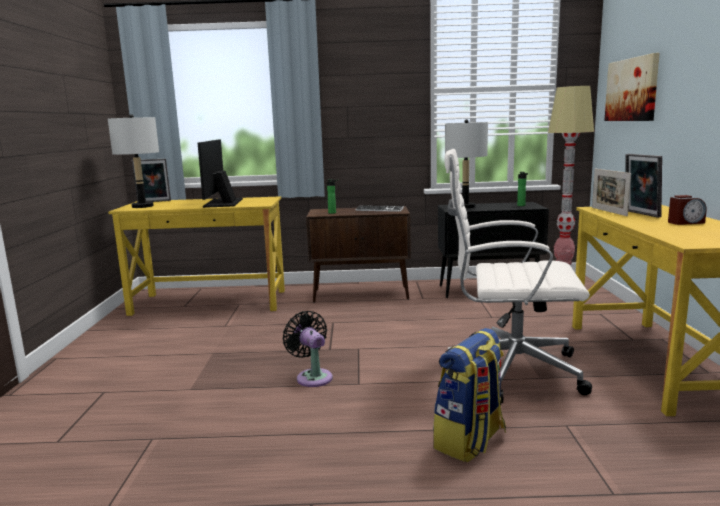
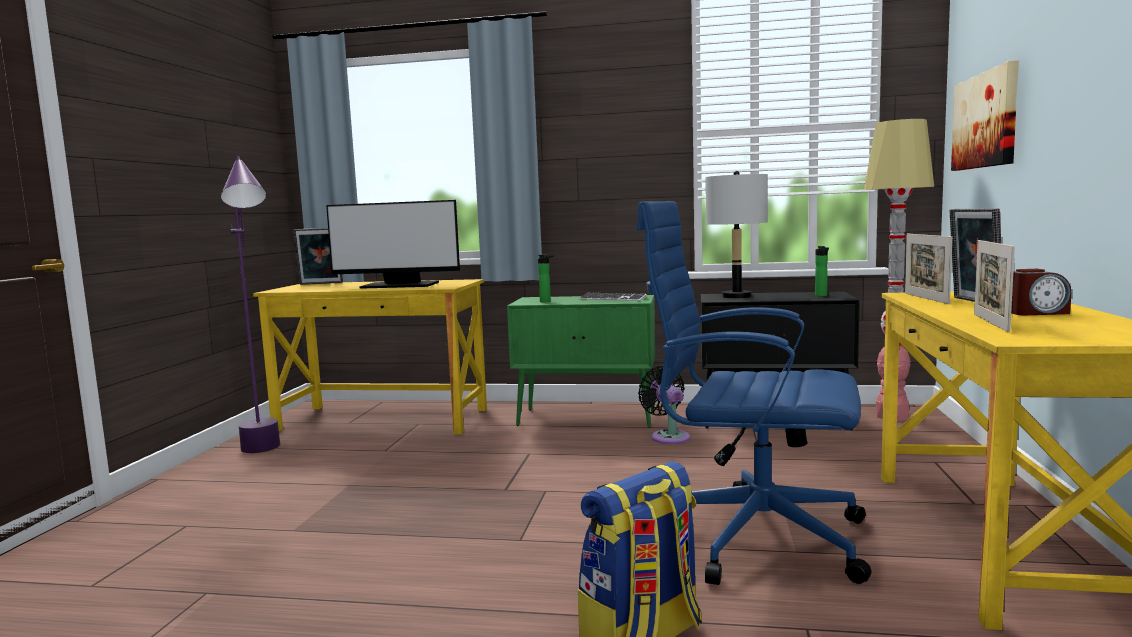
camera: 10 degrees right, 5 degrees down
(133, 334) = (265, 455): none -> purple floor lamp
(142, 206) = (299, 288): grey table lamp -> none
(222, 203) = (399, 285): monitor -> monitor turned 90 degrees counterclockwise
(312, 376) = (461, 525): black fan -> black fan (668, 436)
(362, 294) = (588, 418): brown cabinet -> green cabinet
(509, 370) = (753, 536): white office chair -> blue office chair
(665, 231) = (990, 323): none -> picture frame

